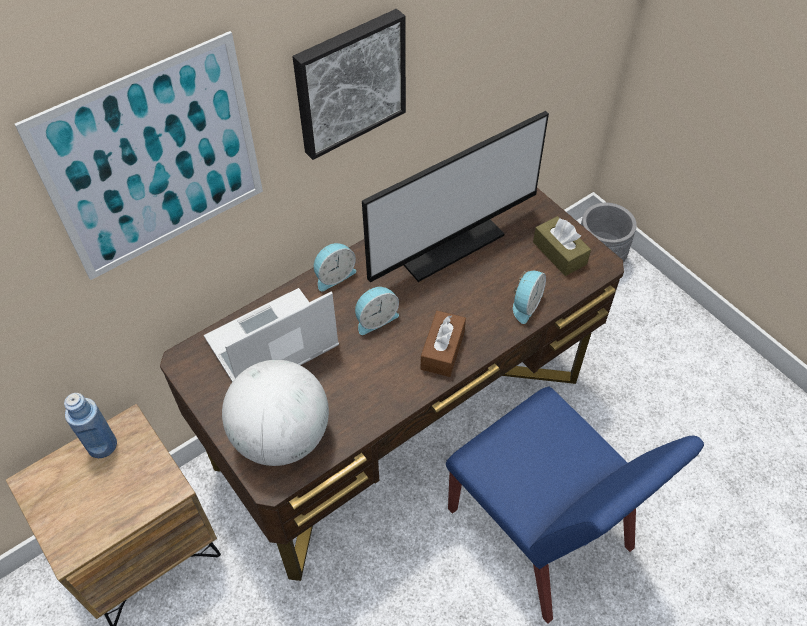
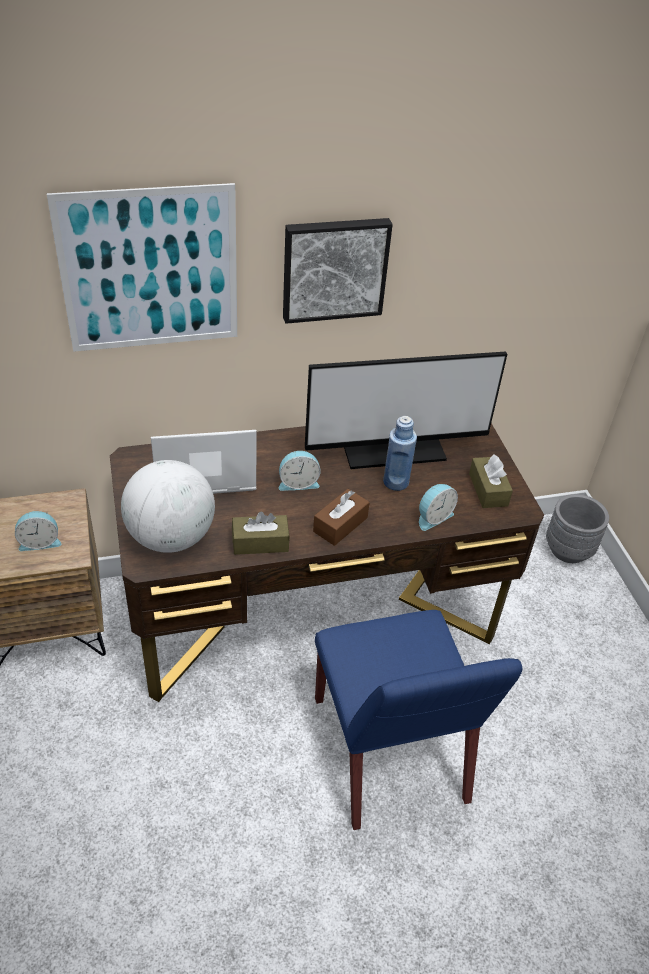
camera: 20 degrees right, 10 degrees down
(102, 445) = (42, 507): blue bottle -> blue bottle (396, 482)
(334, 275) = (283, 441): alarm clock -> alarm clock (40, 542)
(376, 404) = (260, 542): none -> brown tissue box

